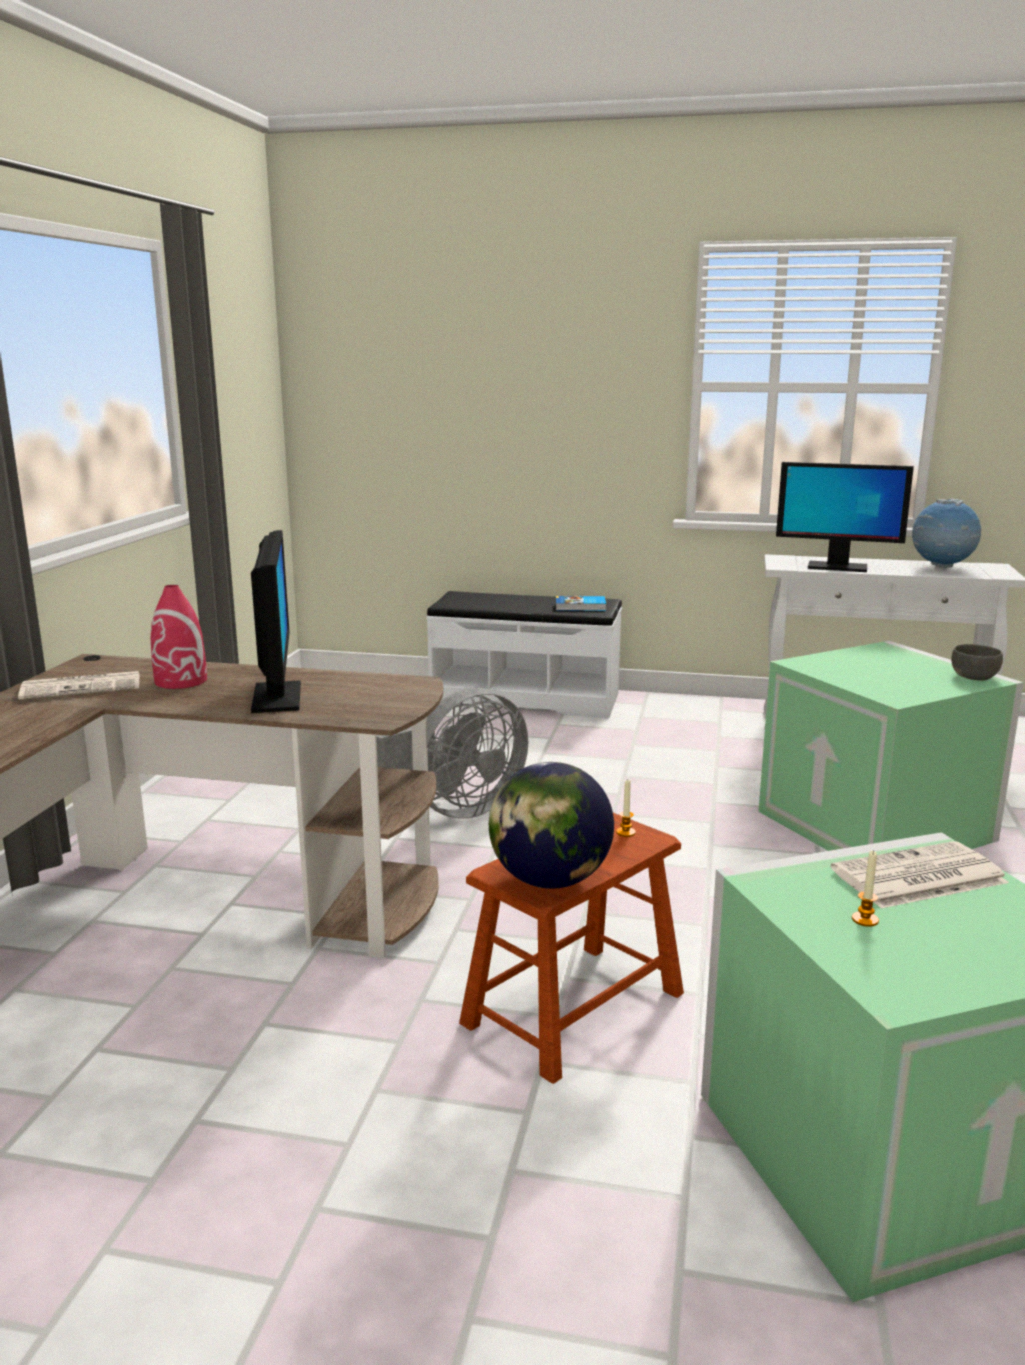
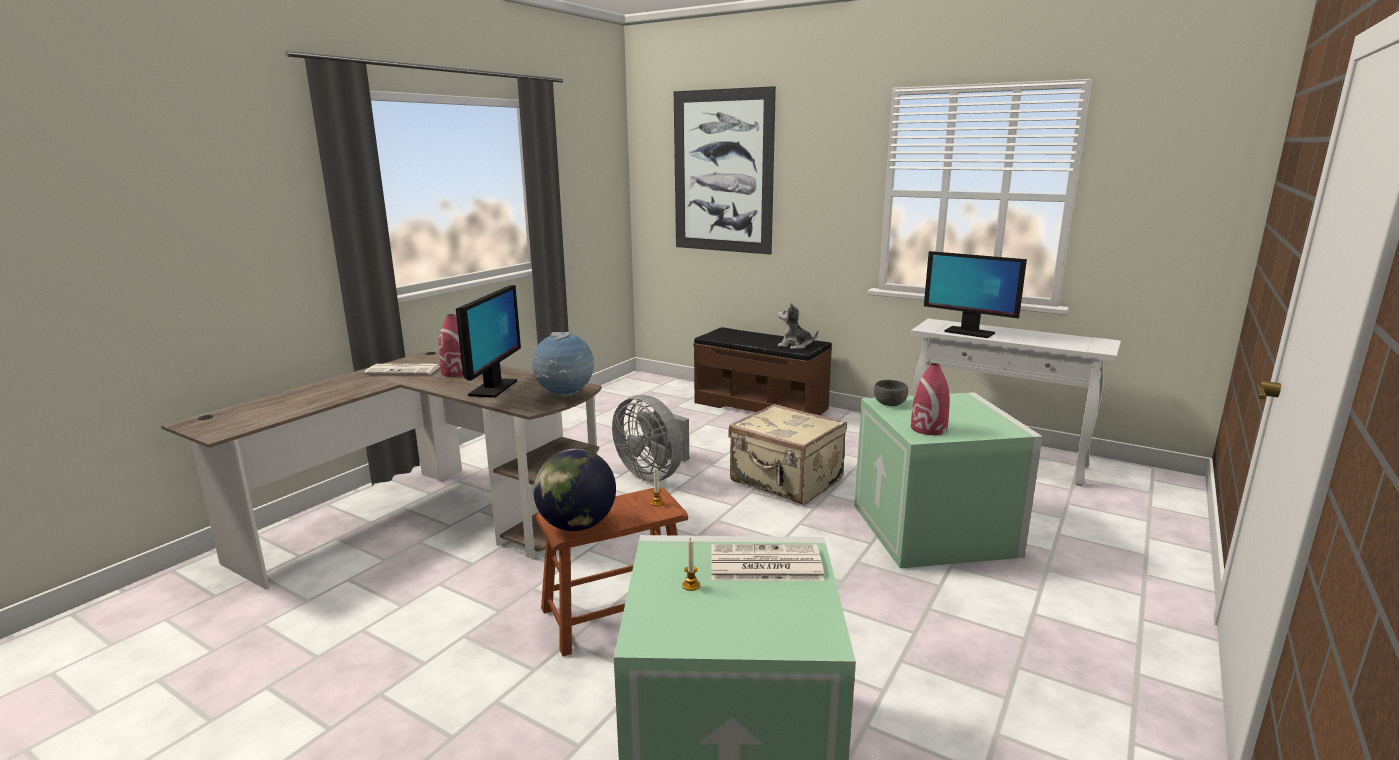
camera: 20 degrees right, 0 degrees up
(442, 361) = (722, 172): none -> picture
(457, 810) = (653, 474): grey fan -> grey fan turned 60 degrees clockwise
(525, 698) = (761, 405): white bench -> brown bench
(580, 607) = (795, 346): book -> plush toy
(646, 793) = (786, 481): none -> beige suitcase
(894, 688) = (929, 429): none -> red vase
(941, 568) = (1056, 339): globe -> globe (565, 396)
(974, 677) = (1005, 428): grey bowl -> grey bowl (890, 403)

